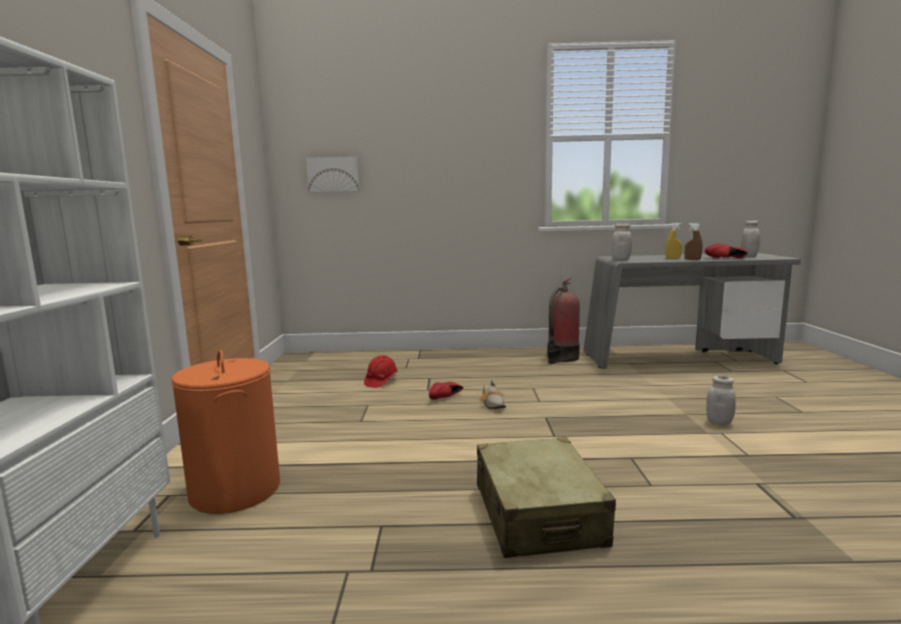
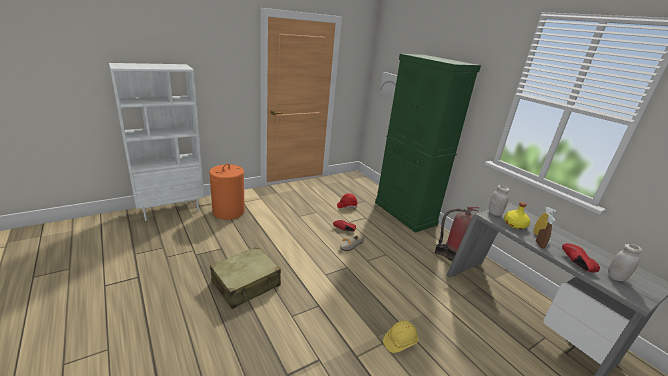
camera: 55 degrees right, 15 degrees up
(447, 356) = (405, 213): none -> green cabinet
(649, 259) = (514, 224): none -> yellow bottle
(719, 422) = (399, 342): white jar -> yellow hard hat

